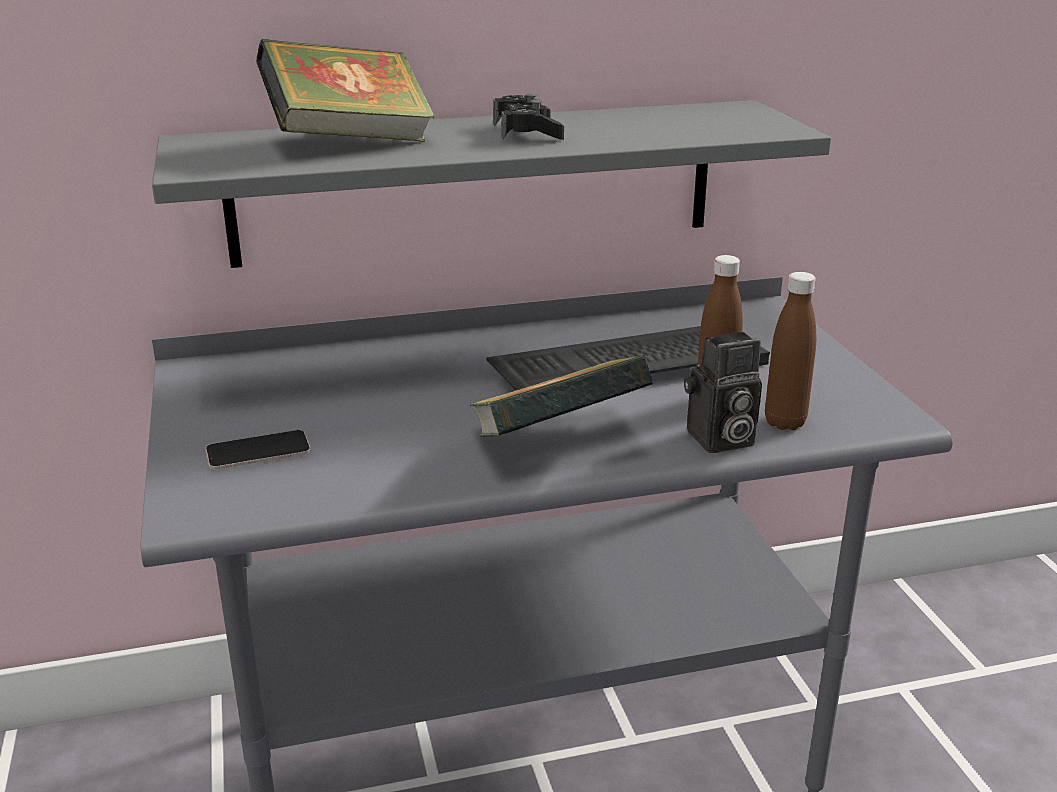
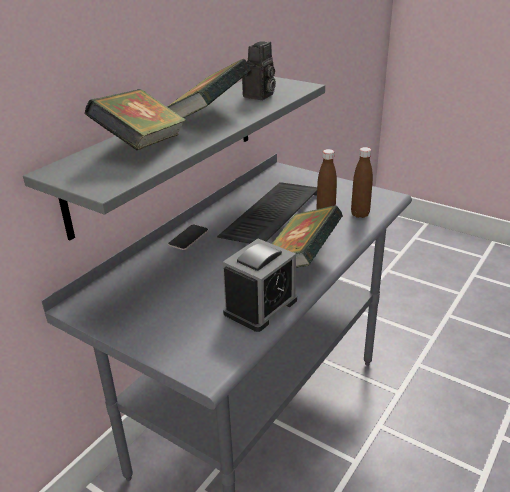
camera: 40 degrees left, 5 degrees up
(258, 451) = (187, 328): phone -> phone (188, 237)
(389, 473) = (260, 306): none -> alarm clock
(527, 132) = (209, 115): black game controller -> book
(719, 440) = (351, 231): camera -> camera (259, 96)

